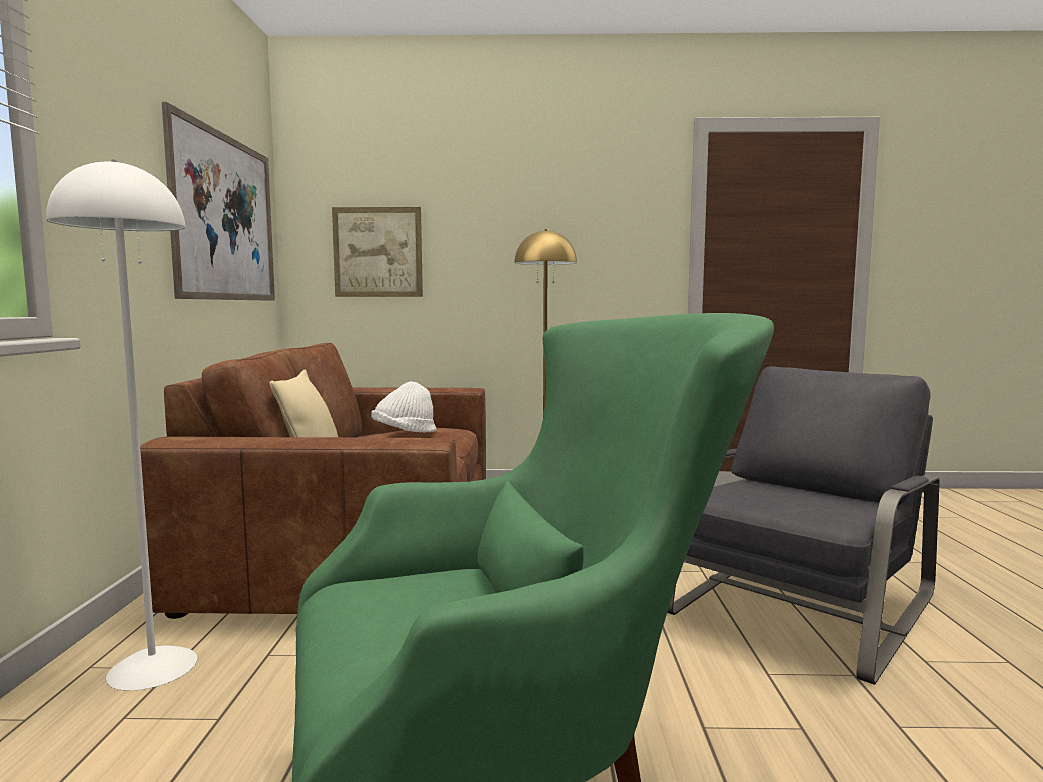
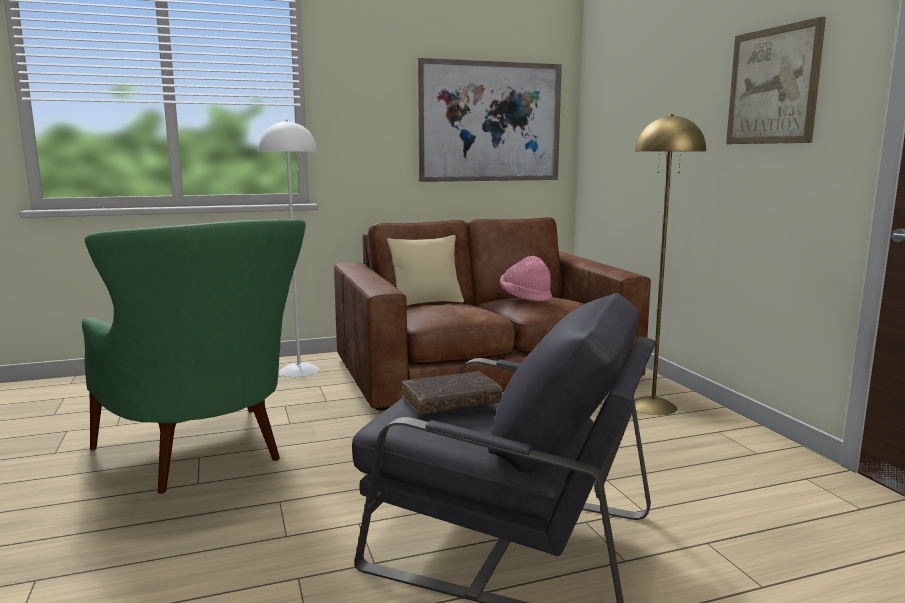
camera: 70 degrees right, 5 degrees up
(378, 252) = (622, 138): picture -> picture (773, 86)
(404, 433) = (525, 297): white hat -> pink hat
(773, 494) = (451, 403): none -> brown book

